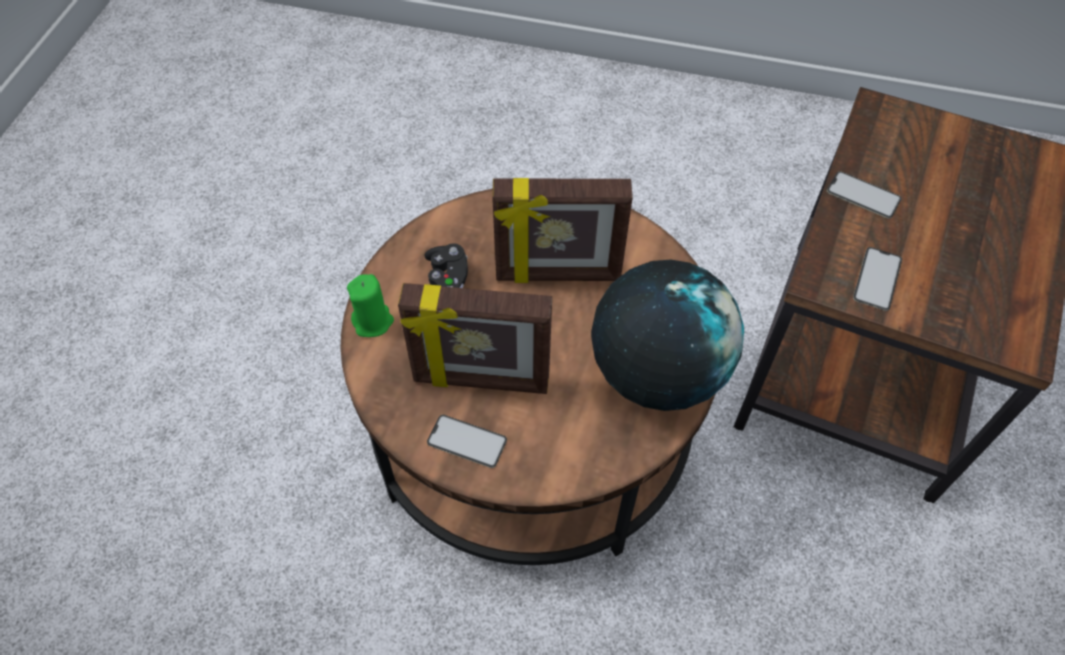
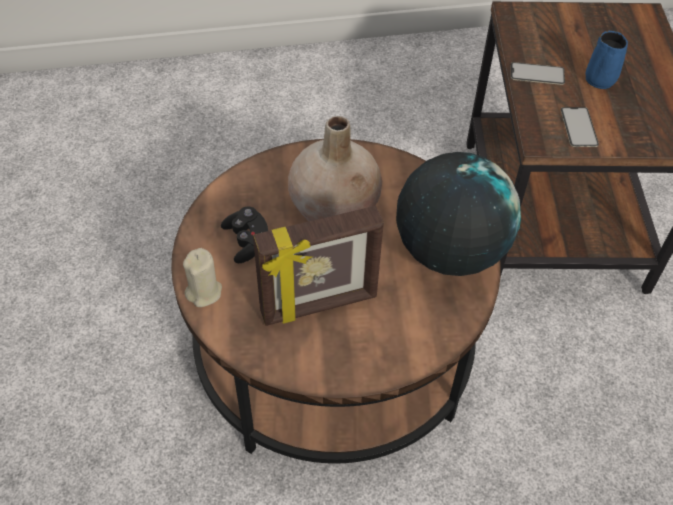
camera: 25 degrees left, 5 degrees down
(373, 321) = (204, 292): green candle -> beige candle
(467, 441) = (334, 355): phone -> none
(558, 275) = (335, 207): picture frame -> beige vase
(941, 225) = (599, 78): none -> blue mug

